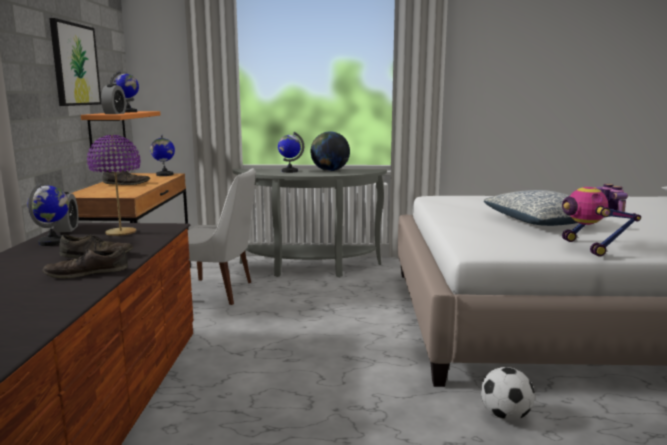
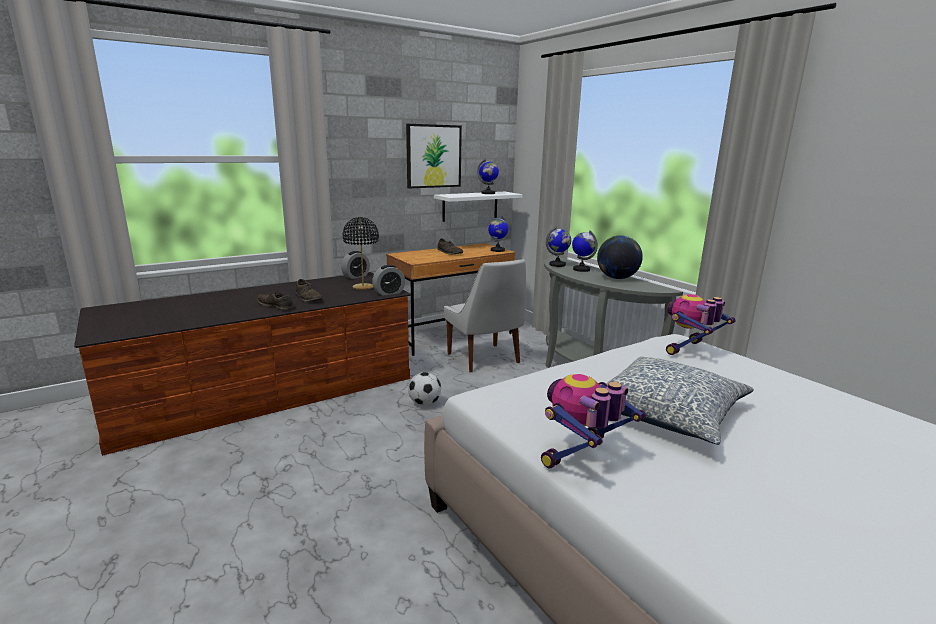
camera: 55 degrees right, 5 degrees up
(53, 242) = (325, 282): globe -> globe (557, 265)
(107, 129) = (470, 206): orange shelf -> white shelf
(115, 113) = (457, 195): alarm clock -> alarm clock (389, 293)
(120, 232) = (363, 287): purple table lamp -> black table lamp
(460, 198) = (691, 350): none -> toy robot
(505, 415) = (415, 563): football -> football (424, 403)

